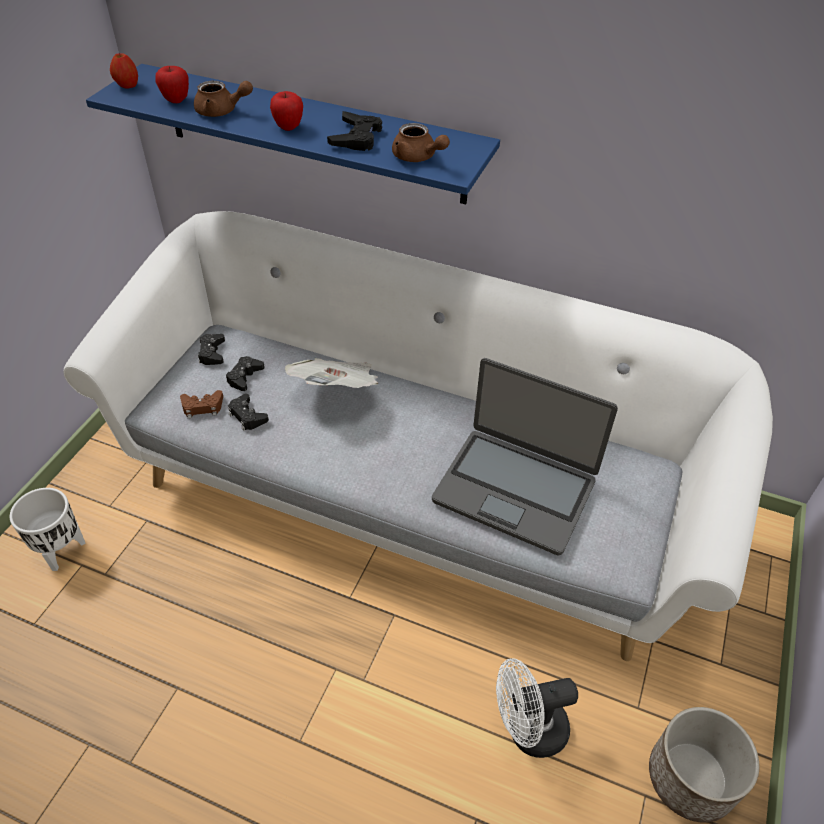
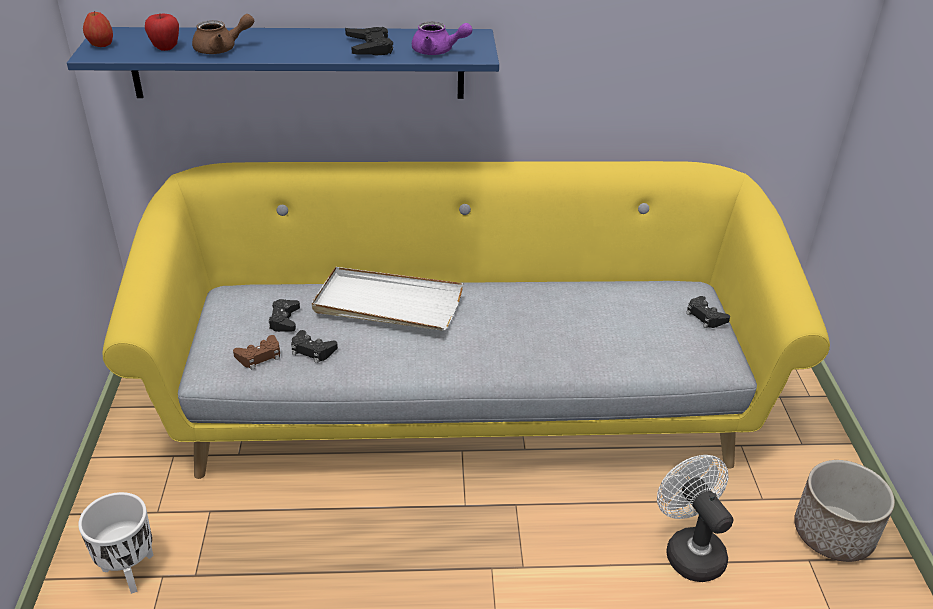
camera: 25 degrees left, 10 degrees down
(212, 353) = (234, 310): black game controller -> black game controller (705, 316)
(288, 127) = (299, 50): apple -> none
(337, 390) = (387, 304): newspaper -> white tray
(410, 491) = (463, 400): white sofa -> yellow sofa
(417, 158) = (438, 52): brown teapot -> purple teapot
(515, 489) = (598, 335): laptop -> none
(528, 730) = (689, 550): white fan -> white fan turned 105 degrees clockwise

